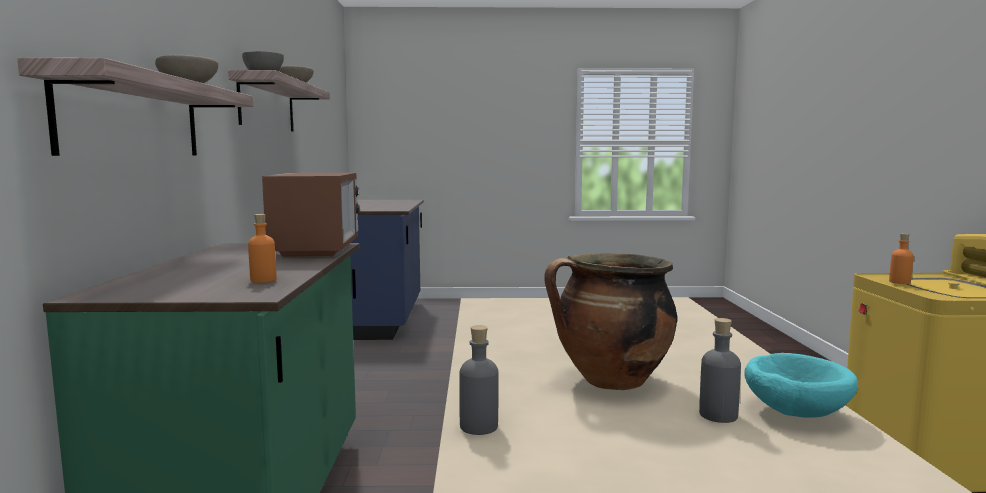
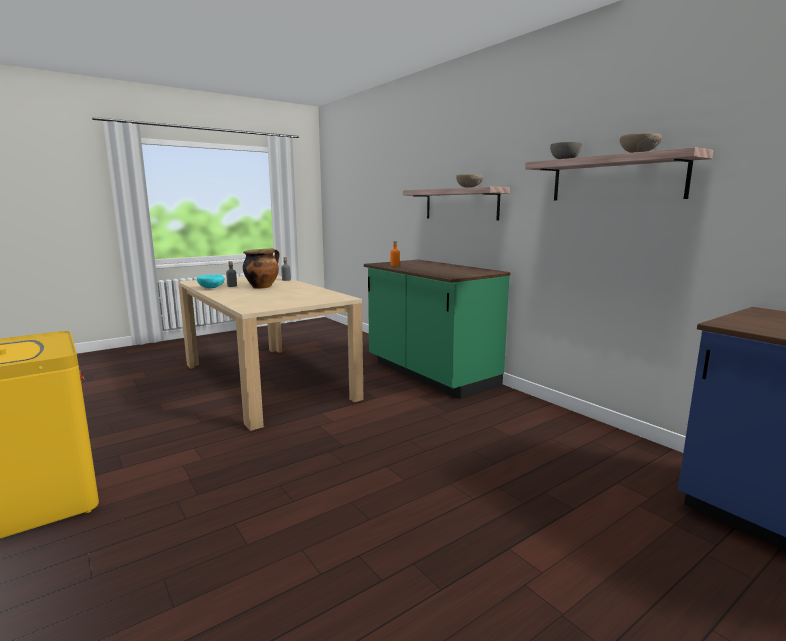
camera: 145 degrees right, 5 degrees up
(317, 250) = (442, 273): microwave -> none
(899, 282) = (52, 346): orange bottle -> none

